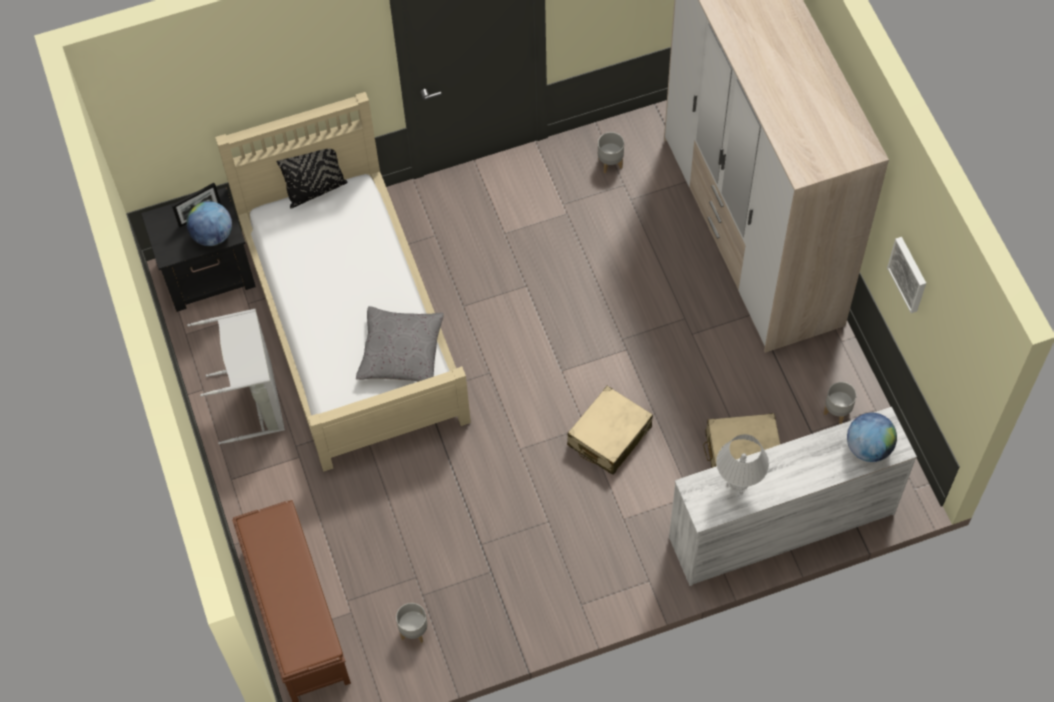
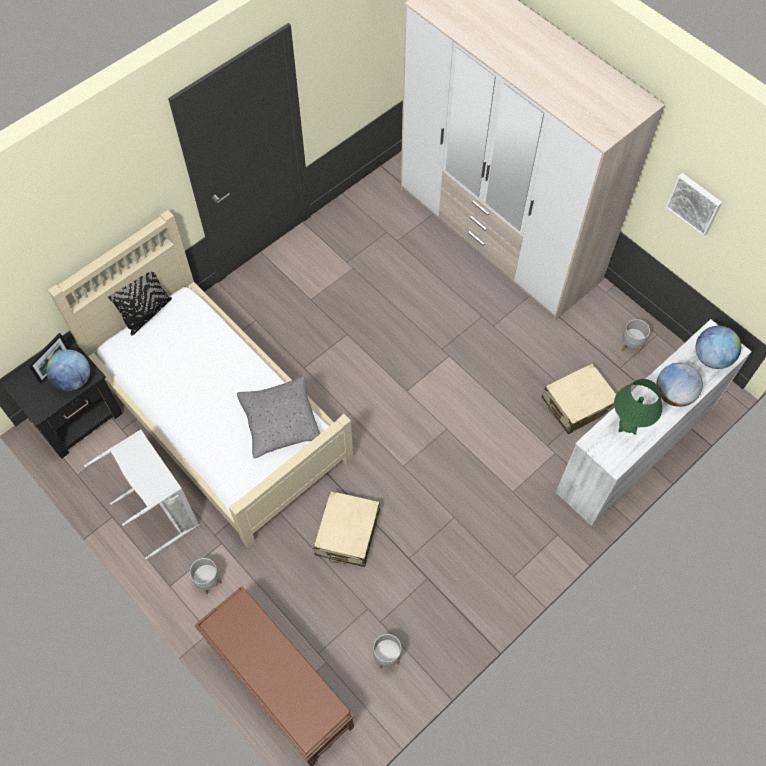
camera: 25 degrees left, 0 degrees up
(609, 436) = (469, 429): beige suitcase -> beige suitcase (347, 533)
(610, 163) = (368, 219): grey planter -> grey planter (209, 581)
(738, 483) = (627, 425): white table lamp -> green table lamp
(805, 470) = (673, 394): none -> globe

